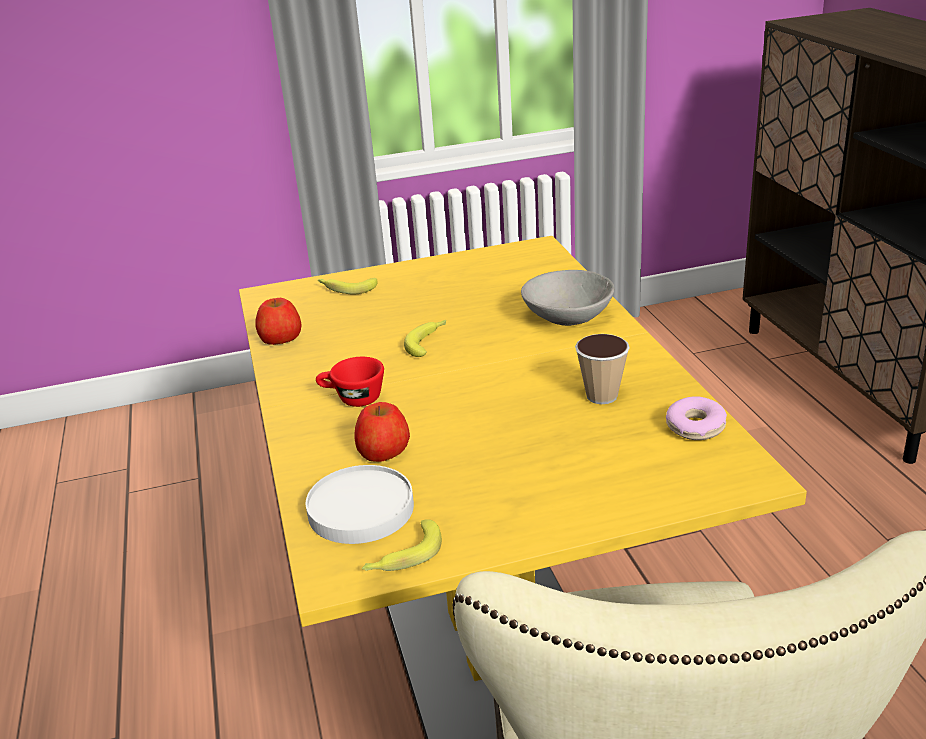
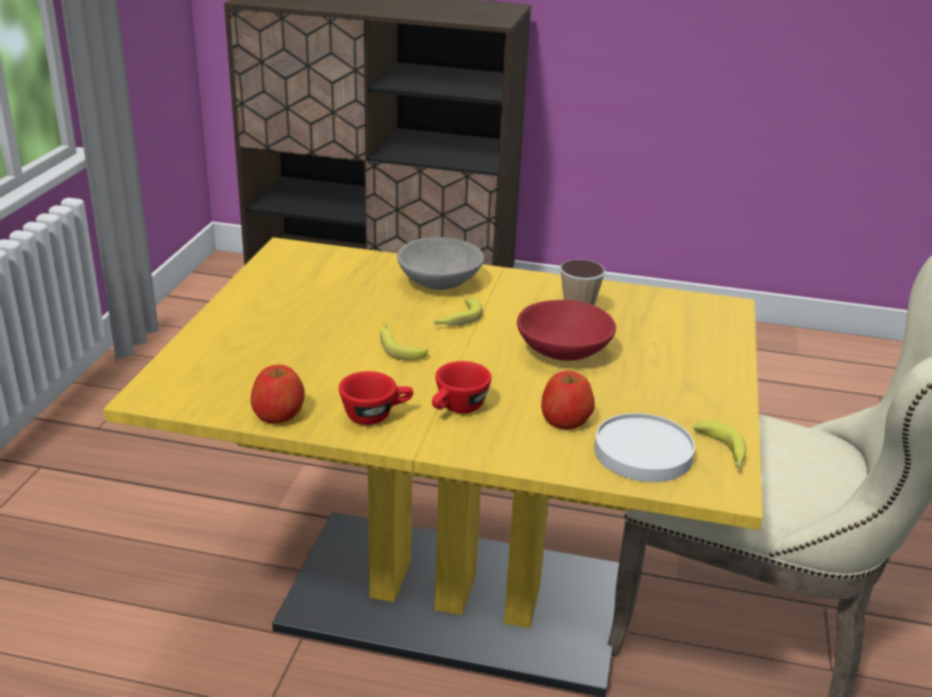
camera: 65 degrees left, 0 degrees up
(312, 371) = (376, 415): none -> red cup
(346, 288) = (218, 351): banana -> banana (456, 319)
(510, 413) = (563, 351): none -> red bowl
(695, 427) = (653, 300): donut -> none

